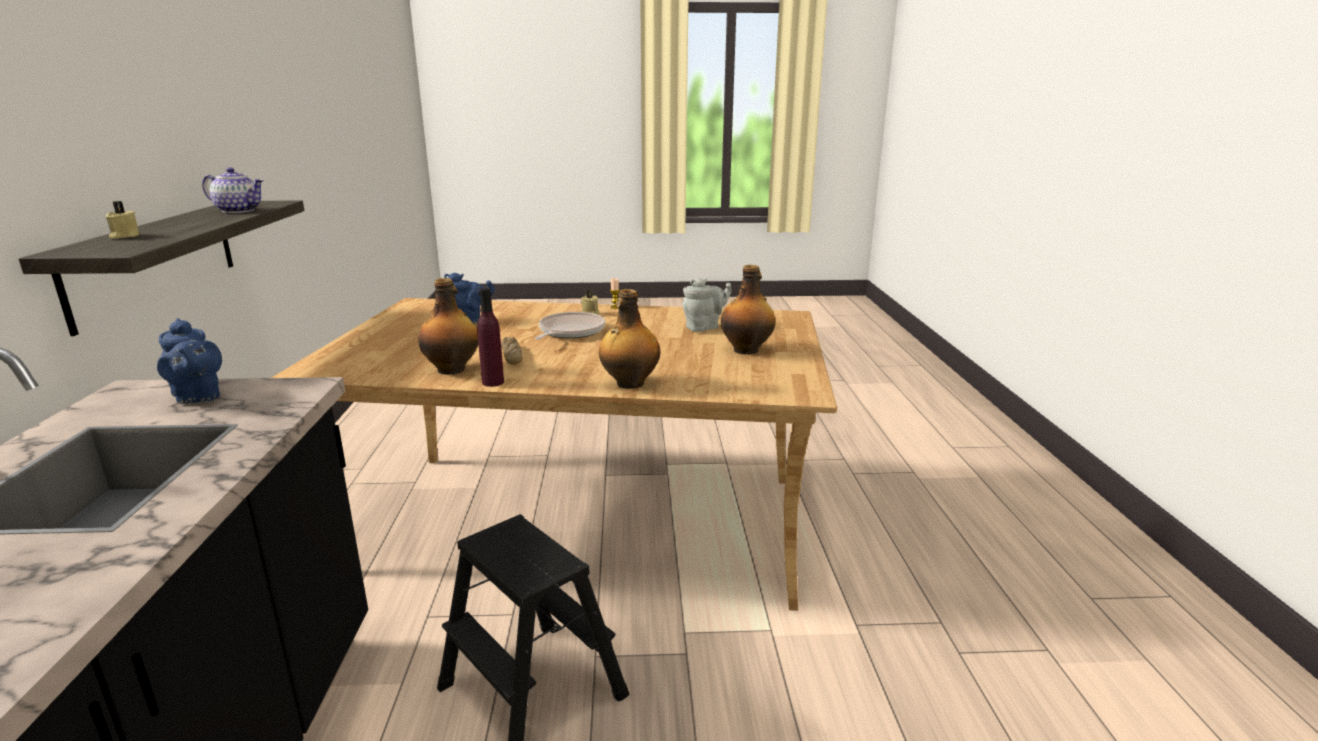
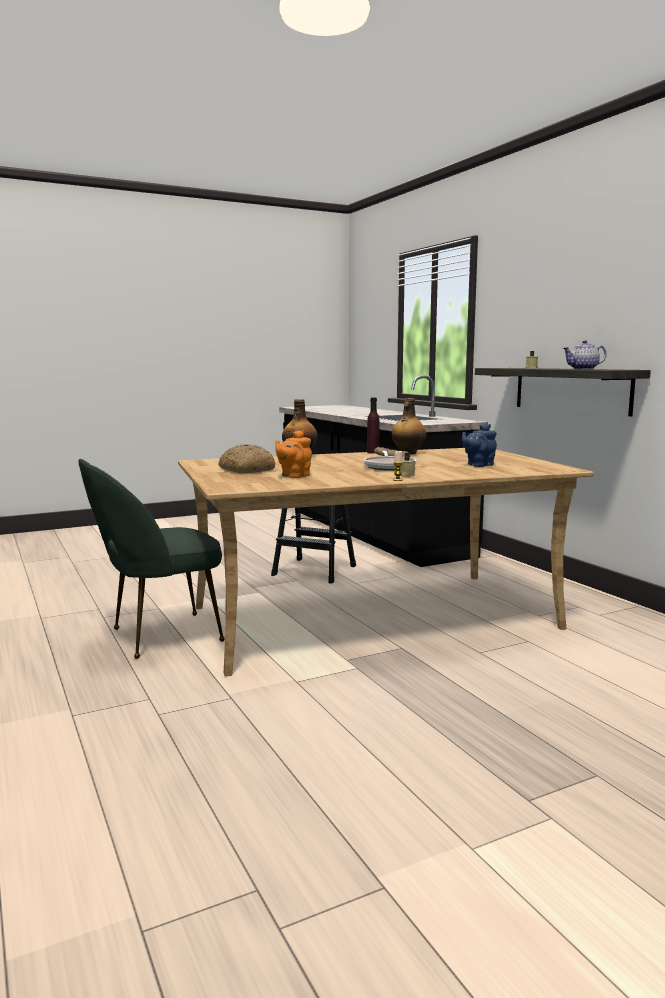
camera: 155 degrees right, 10 degrees down
(197, 397) = (437, 421): blue teapot -> none
(704, 327) = (294, 476): grey teapot -> orange teapot
(747, 350) = (246, 470): bottle -> bread
(853, 553) = (157, 637): none -> green chair

